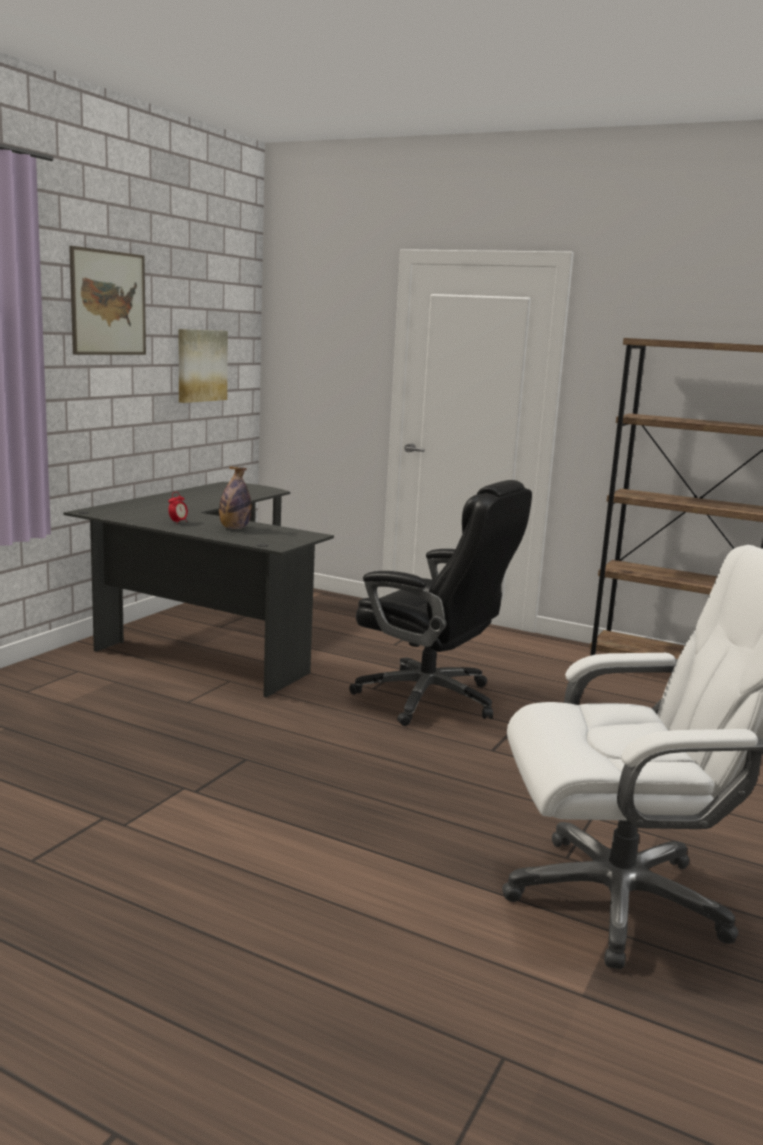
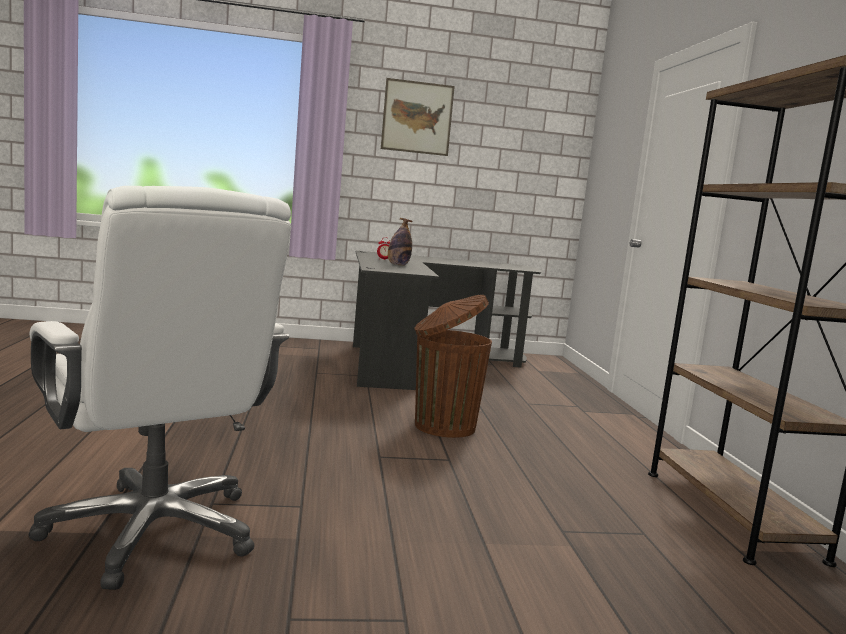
camera: 55 degrees right, 5 degrees down
(201, 365) = (509, 171): picture -> none
(430, 699) = (442, 426): black office chair -> brown trash can

